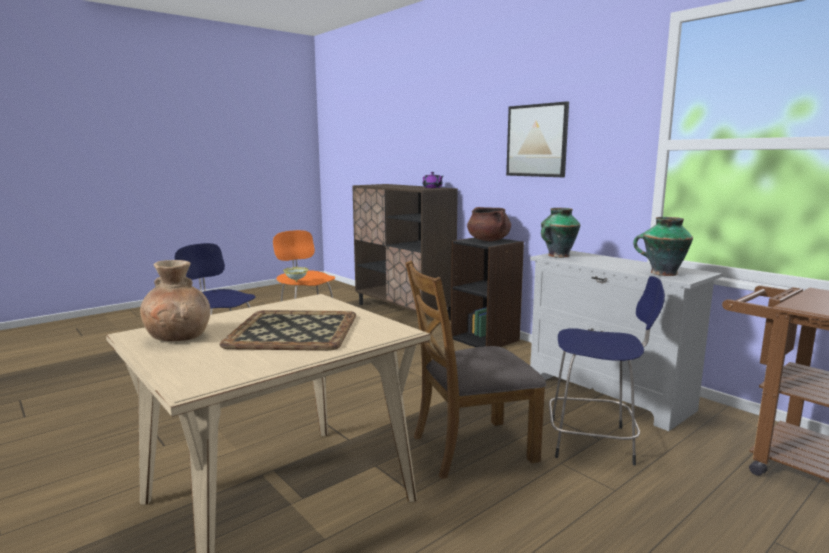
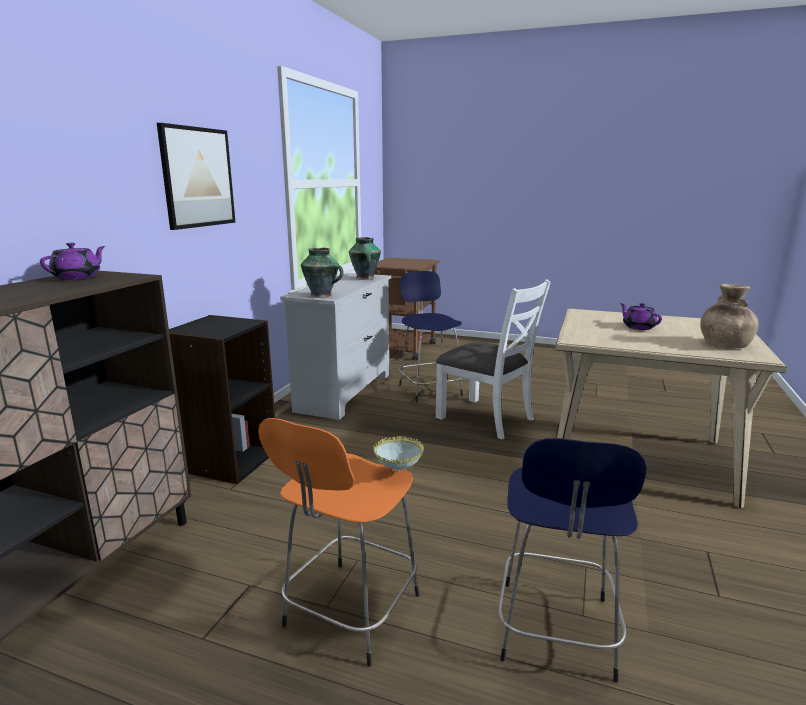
camera: 120 degrees left, 5 degrees up
(295, 330) = (638, 327): tray -> purple teapot
(472, 447) = (486, 418): brown chair -> white chair
(488, 240) = (211, 325): brown cooking pot -> none

